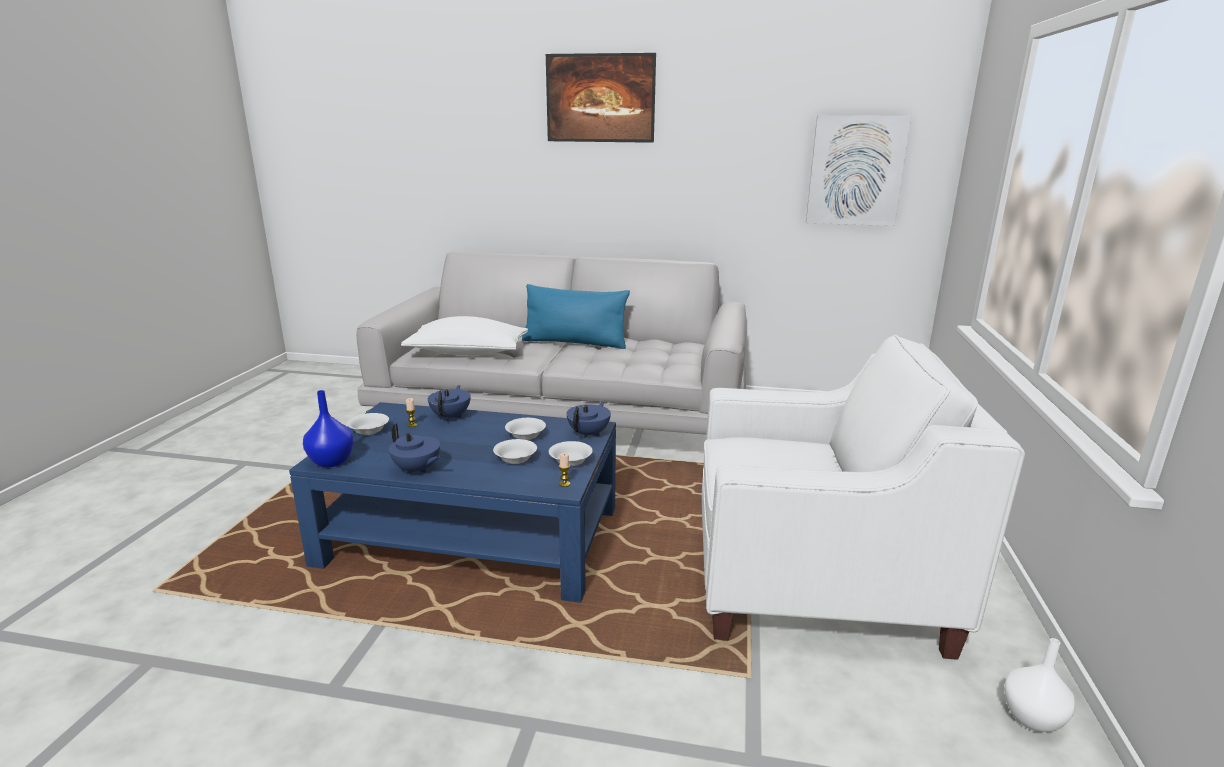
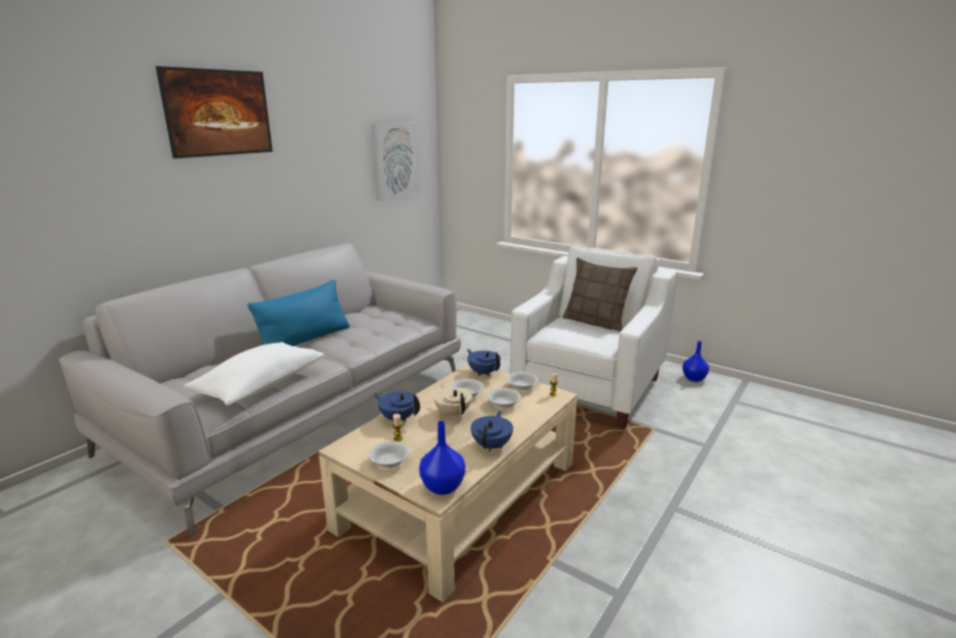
camera: 65 degrees left, 0 degrees up
(417, 470) = (492, 445): blue teapot -> blue teapot turned 45 degrees counterclockwise
(473, 536) = (461, 495): blue coffee table -> beige coffee table
(476, 438) = (453, 413): none -> beige teapot
(830, 469) = (596, 322): none -> pillow
(1031, 717) = (693, 378): white vase -> blue vase

